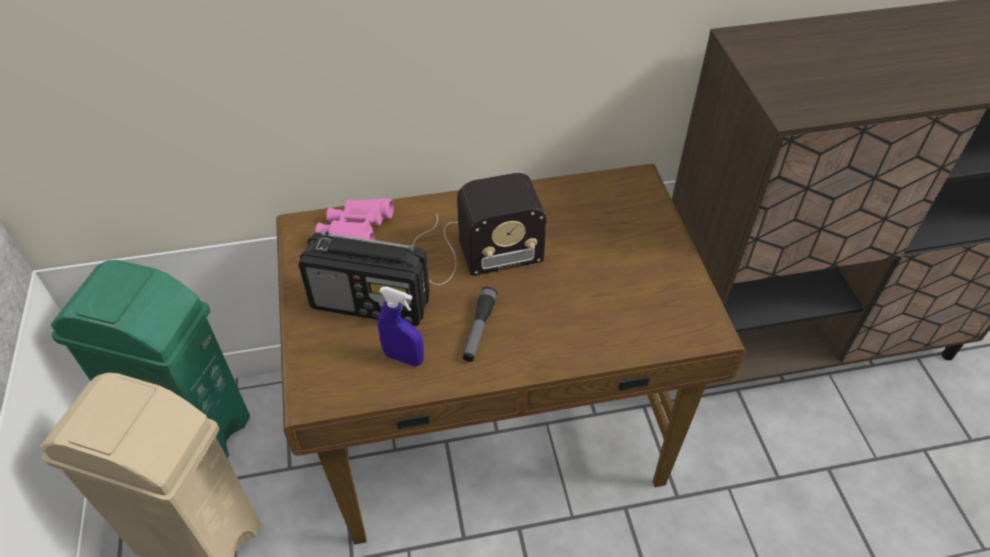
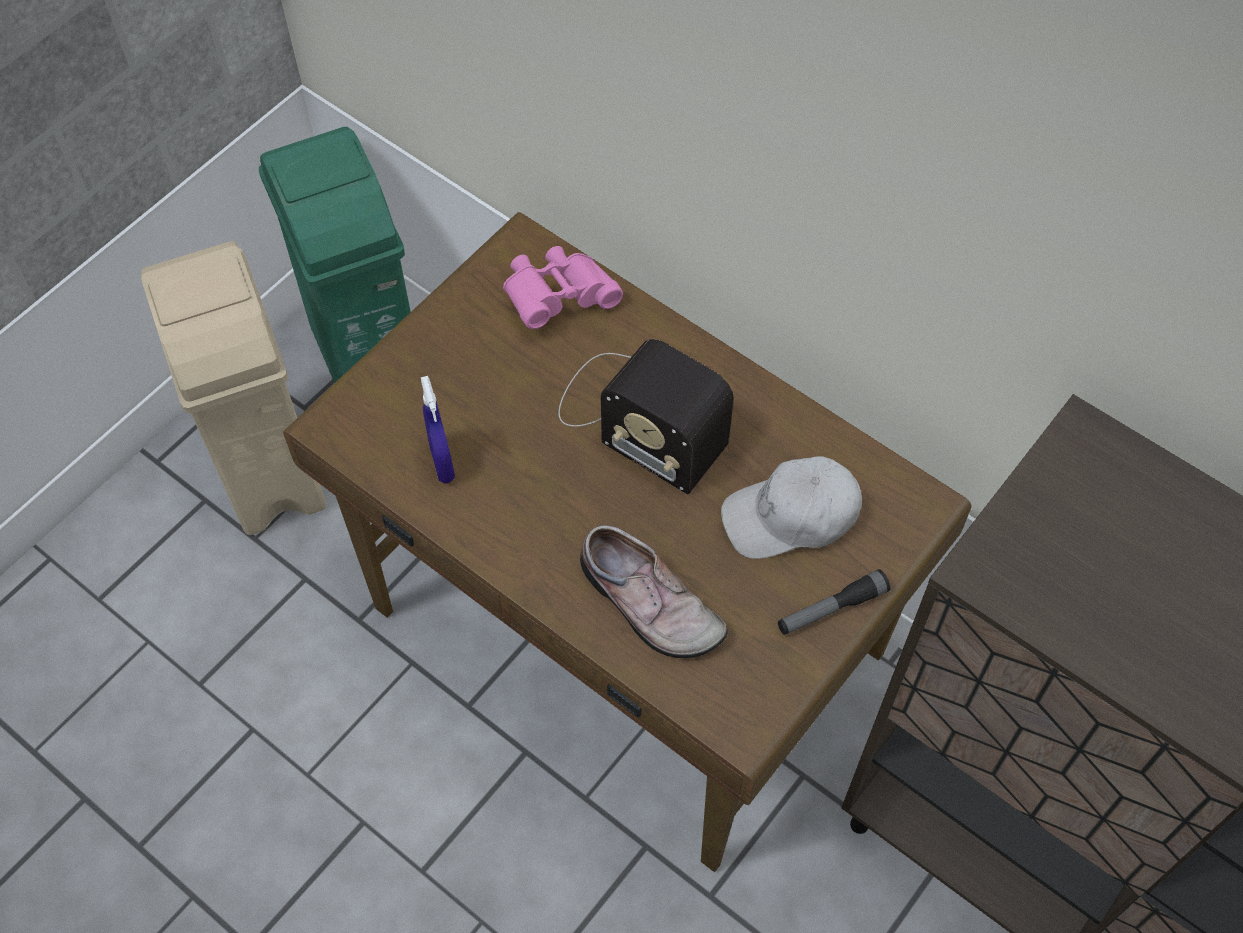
camera: 50 degrees right, 10 degrees up
(372, 303) = (484, 383): radio -> none
(479, 329) = (537, 502): flashlight -> flashlight (831, 609)
(596, 323) = (647, 605): none -> shoe
(599, 230) = (791, 517): none -> white cap

